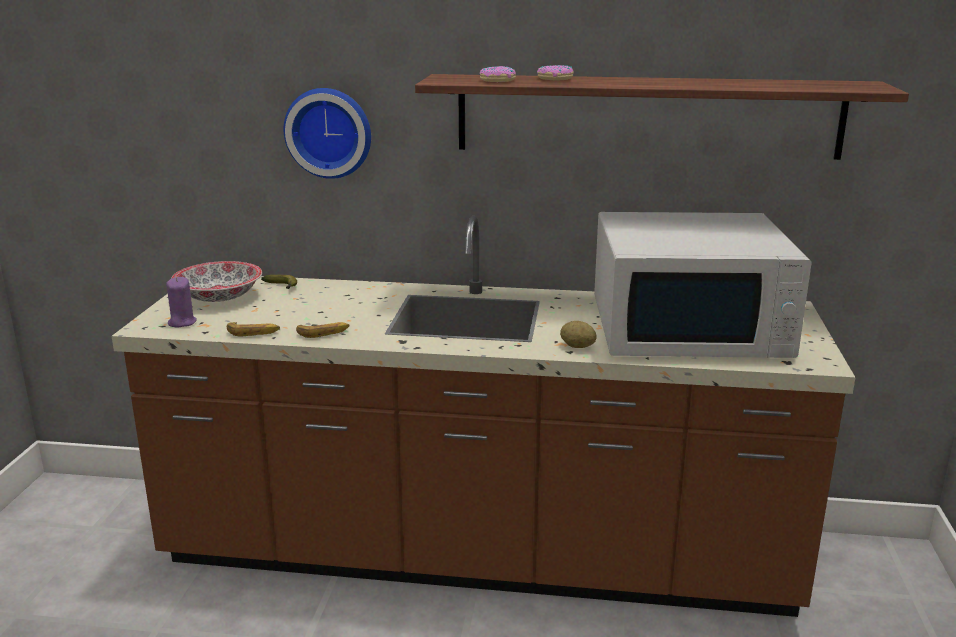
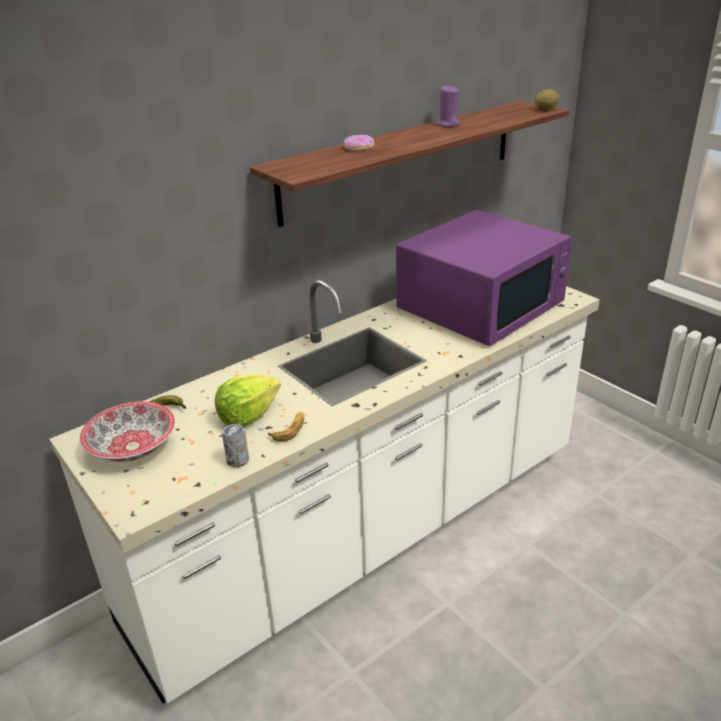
camera: 45 degrees left, 10 degrees up
(182, 322) = (156, 488): purple candle -> purple candle (447, 124)
(253, 332) = (238, 461): banana -> can
(318, 313) = (248, 416): none -> lettuce
(329, 132) = (165, 247): wall clock -> none
(478, 558) = (367, 534): brown counter -> white counter
(497, 80) = (332, 161): donut -> none
(577, 347) = (457, 350): potato -> potato (546, 109)
(689, 328) = (481, 306): white microwave -> purple microwave

